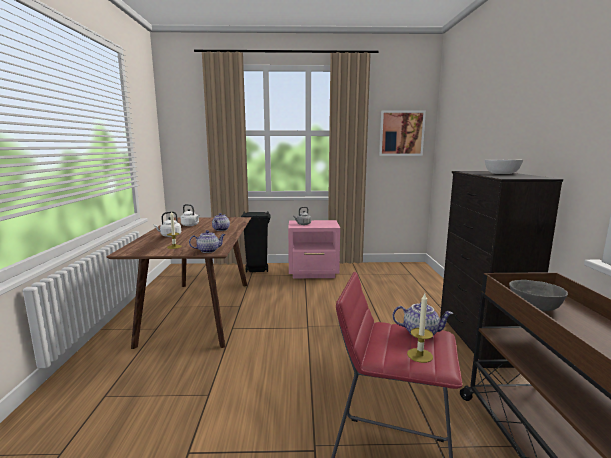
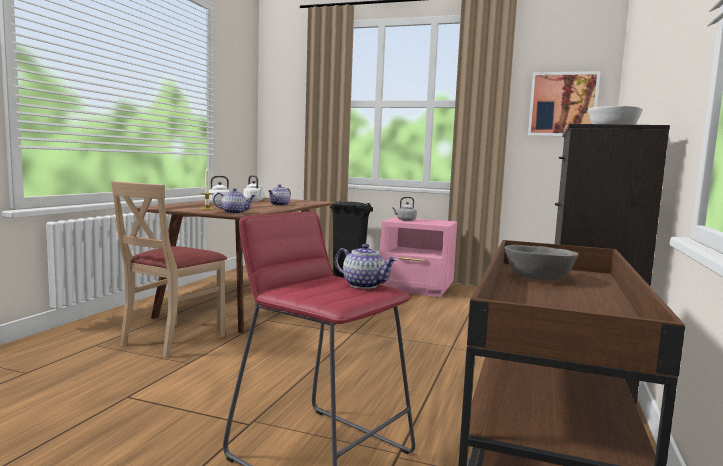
camera: 20 degrees right, 5 degrees down
(172, 370) = (172, 339): none -> beige chair
(419, 355) = (328, 294): candle -> none

